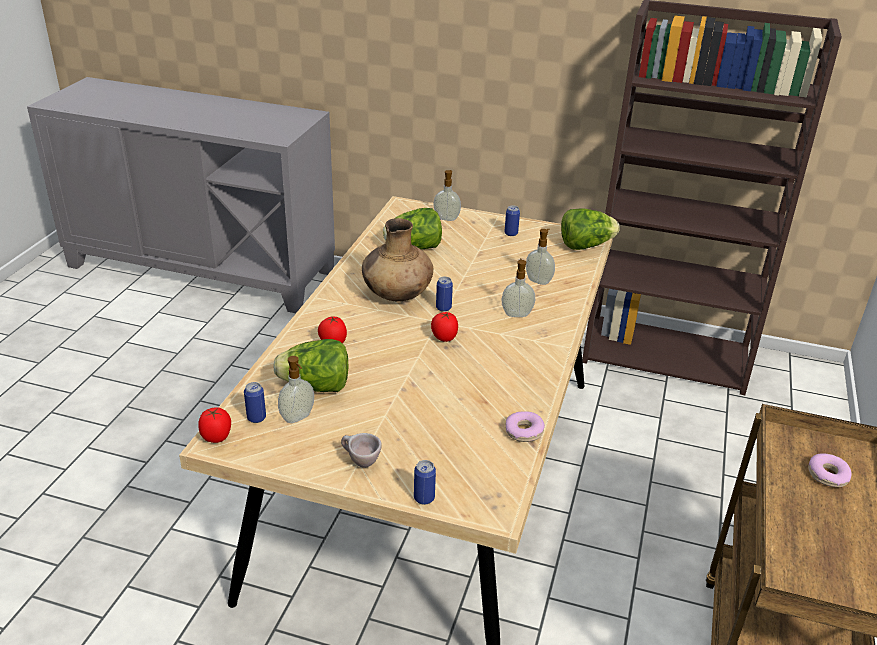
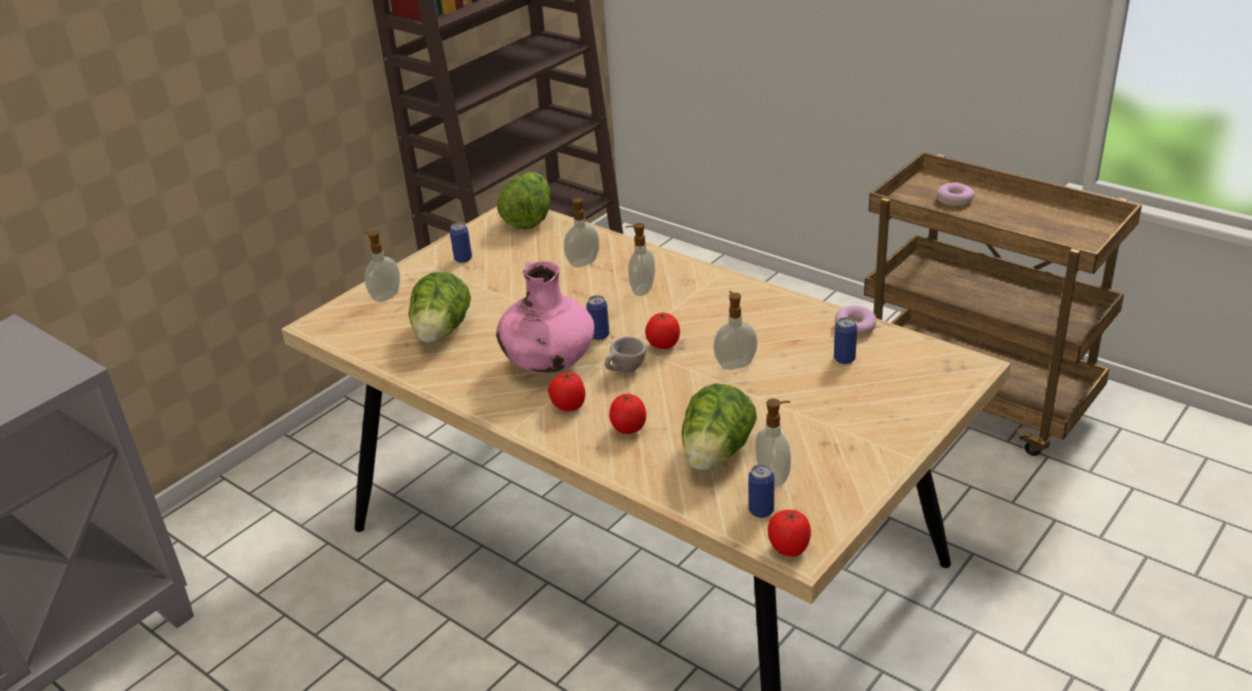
camera: 65 degrees left, 0 degrees up
(350, 313) = (568, 406): none -> tomato
(360, 462) = (871, 440): beige cup -> beige cup (625, 372)
(397, 295) = (548, 364): brown vase -> pink vase
(424, 498) = (941, 406): can -> can (844, 359)
(435, 376) = (735, 364): none -> soap dispenser

